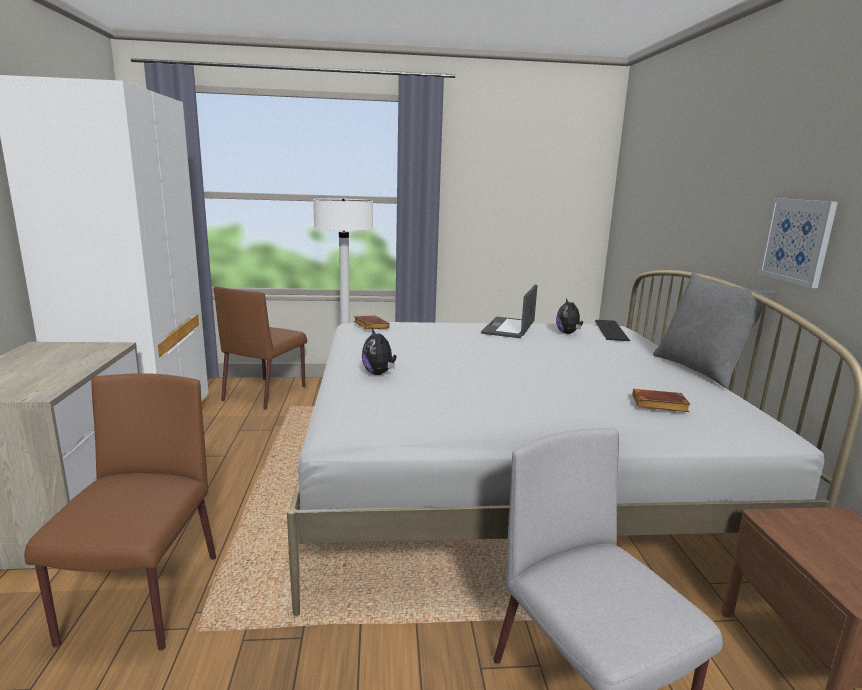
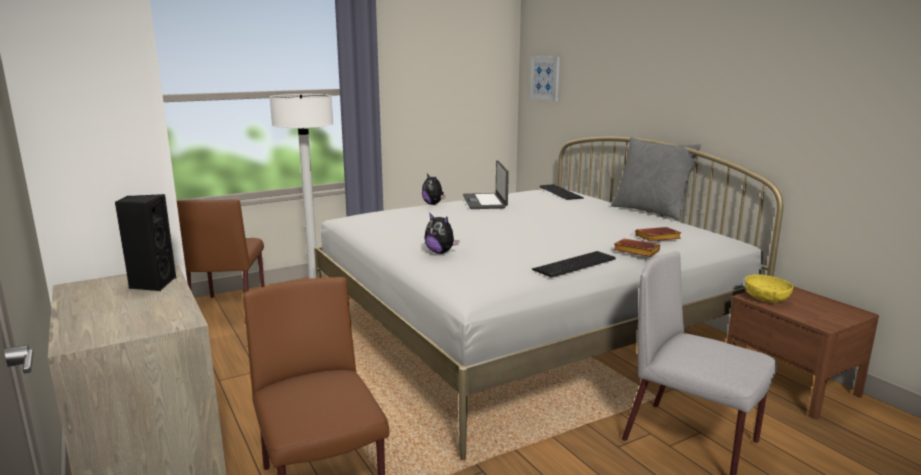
camera: 25 degrees left, 0 degrees up
(87, 354) = (152, 284): none -> black speaker
(369, 326) = (366, 217): brown book -> brown book (634, 252)
(504, 418) = (576, 264): none -> keyboard
(568, 333) = (533, 199): plush toy -> plush toy (433, 204)
(795, 527) = (766, 299): none -> yellow bowl
(797, 241) = (715, 108): picture -> picture (545, 78)

